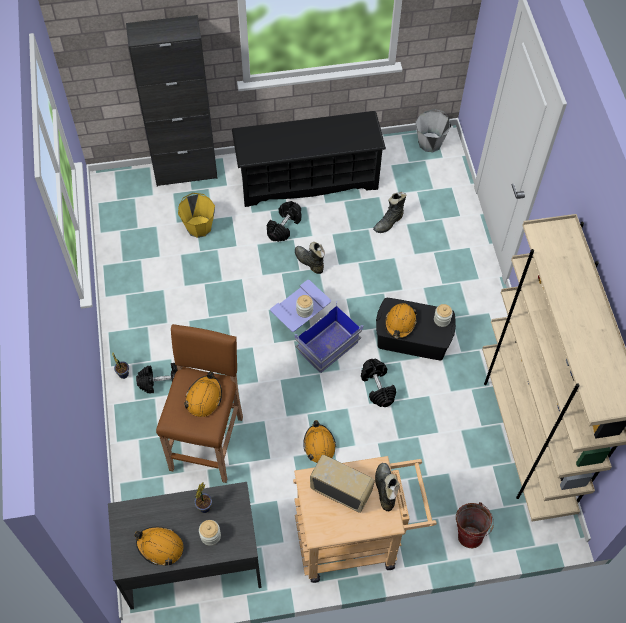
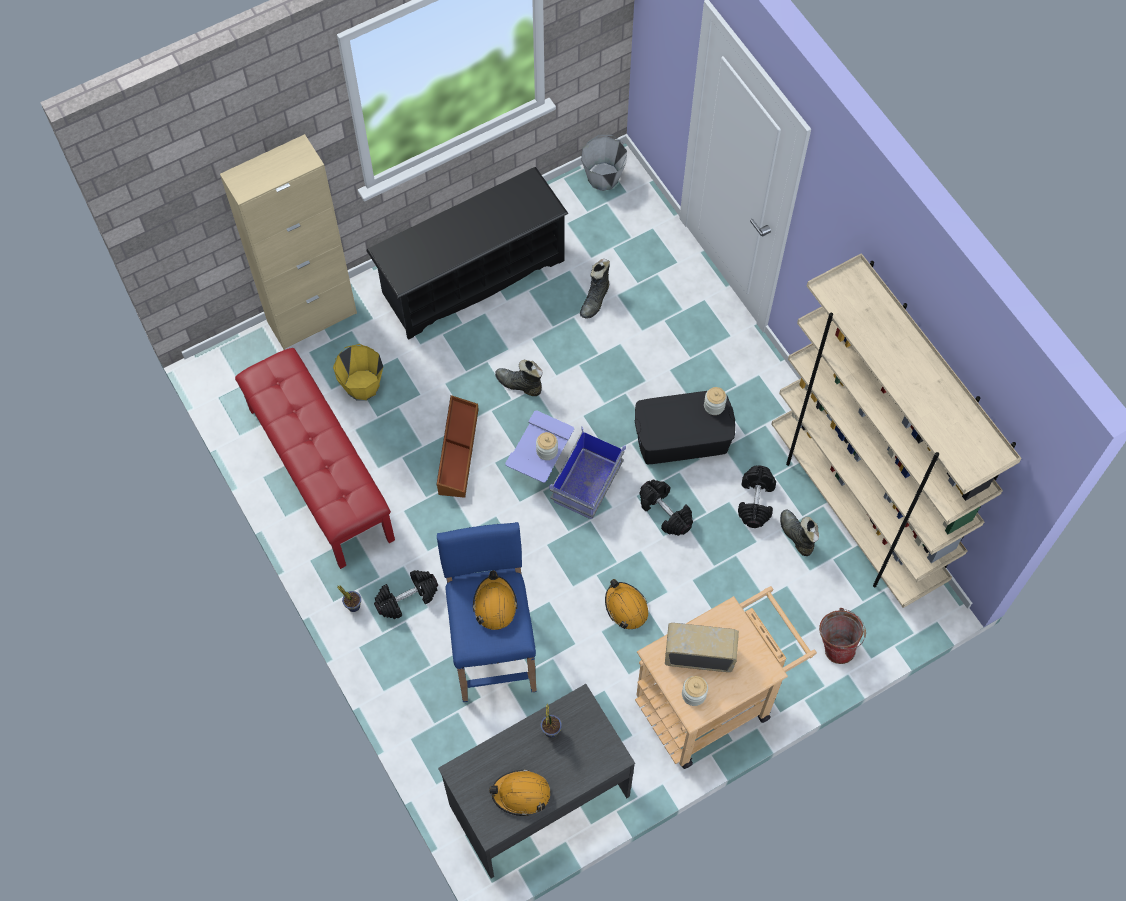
camera: 20 degrees left, 5 degrees up
(142, 276) = (319, 473): none -> red bench
(185, 171) = (312, 317): black cabinet -> beige cabinet
(208, 441) = (493, 651): brown stool -> blue stool
(210, 536) = (572, 760): jar -> jar (694, 694)
(245, 293) = (457, 451): none -> brown storage box
(284, 227) = (469, 349): black dumbbell -> black dumbbell (755, 501)
(384, 489) = (746, 636): black boot -> black boot (796, 536)
(400, 323) = (667, 427): orange hard hat -> none

